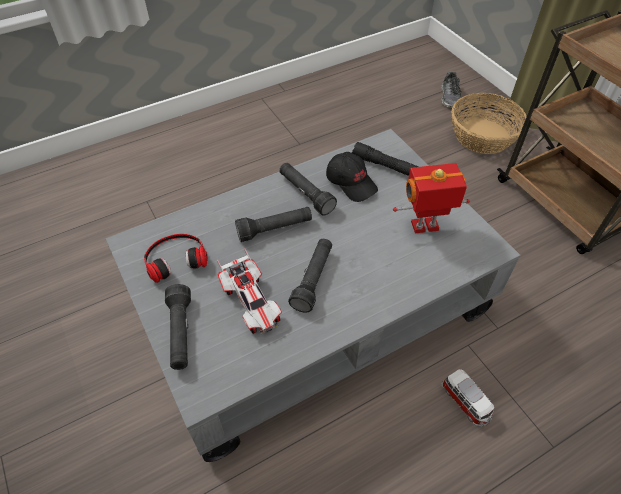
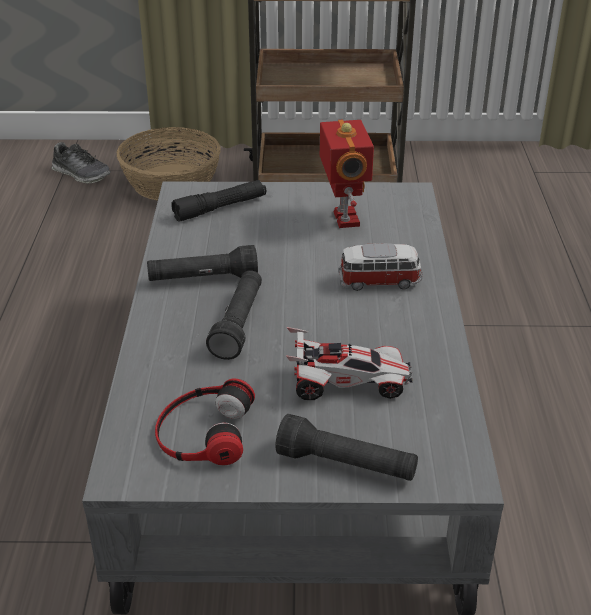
camera: 60 degrees left, 15 degrees down
(313, 279) = (351, 322): black flashlight -> none
(351, 182) = (222, 239): black cap -> none
(425, 227) = (344, 219): toy robot -> toy robot turned 150 degrees clockwise
(466, 402) = (516, 358): toy car -> toy car (380, 281)

